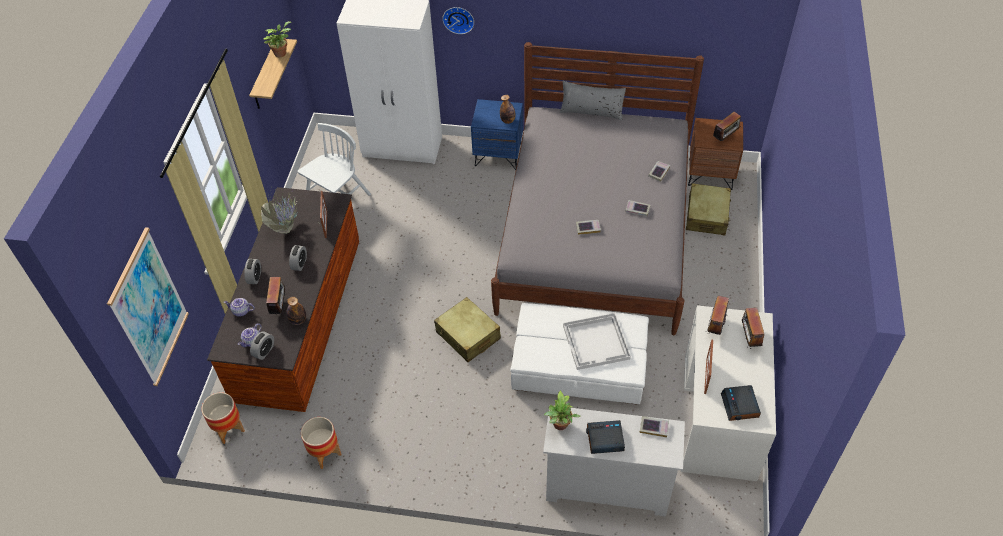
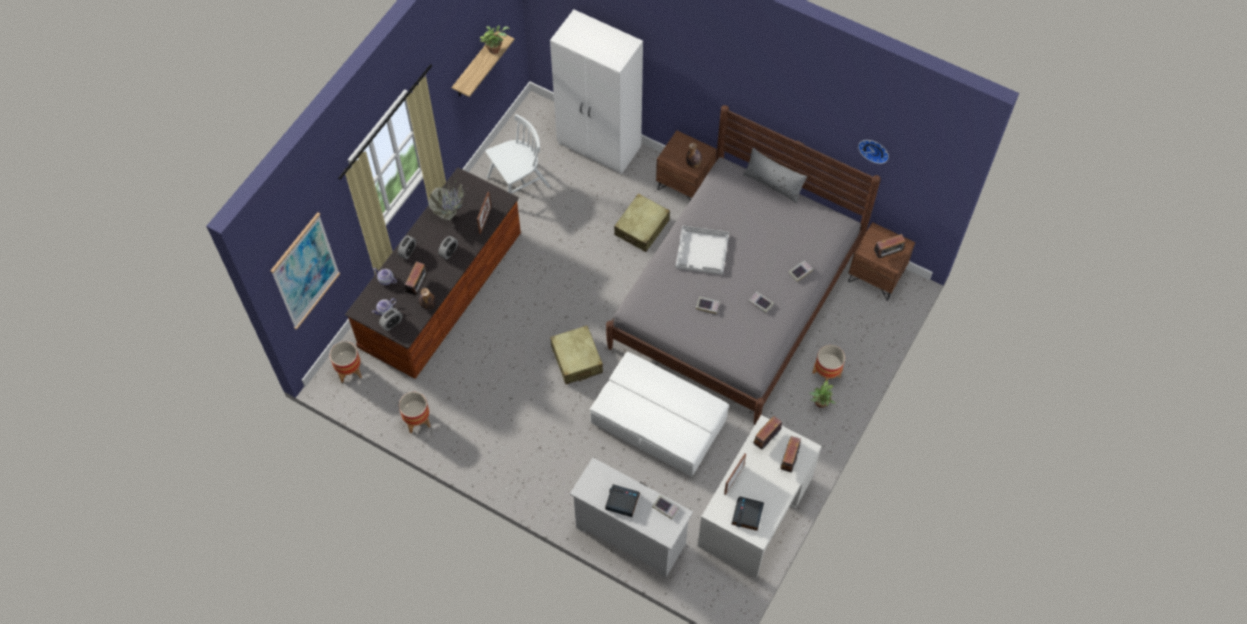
camera: 20 degrees right, 10 degrees up
(458, 19) = (668, 63): wall clock -> wall clock (874, 149)
(498, 155) = (685, 185): blue nightstand -> brown nightstand
(560, 426) = (592, 477): potted plant -> potted plant (820, 404)
(596, 342) = (672, 412): white tray -> white tray (702, 251)
(707, 215) = (848, 319): beige suitcase -> beige suitcase (642, 227)
(714, 268) = (826, 375): none -> planter

